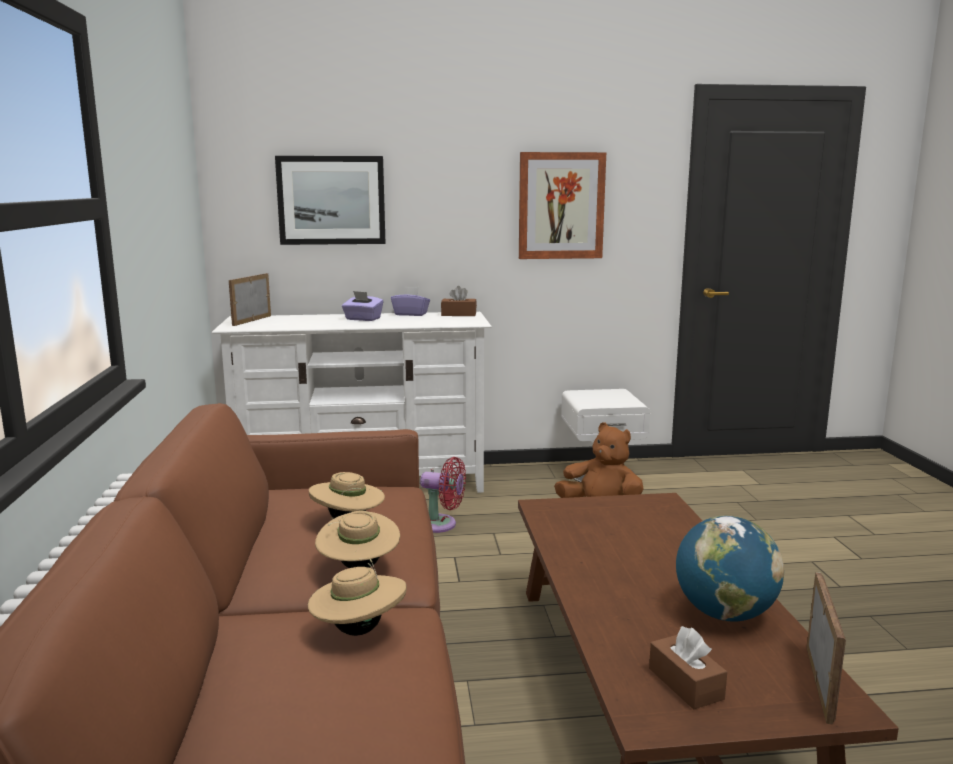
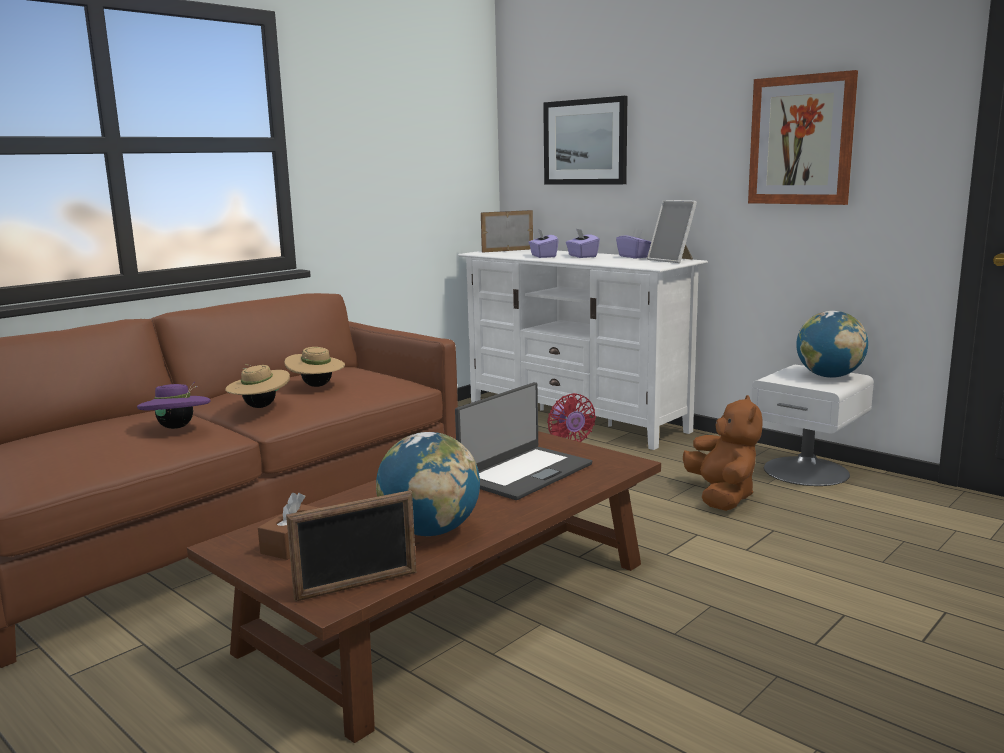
camera: 50 degrees right, 0 degrees up
(325, 323) = (543, 256): none -> purple tissue box
(358, 630) = (177, 427): beige hat -> purple hat
(458, 314) = (673, 260): brown tissue box -> picture frame
(611, 395) = (829, 376): none -> globe
(634, 537) = (524, 473): none -> laptop

